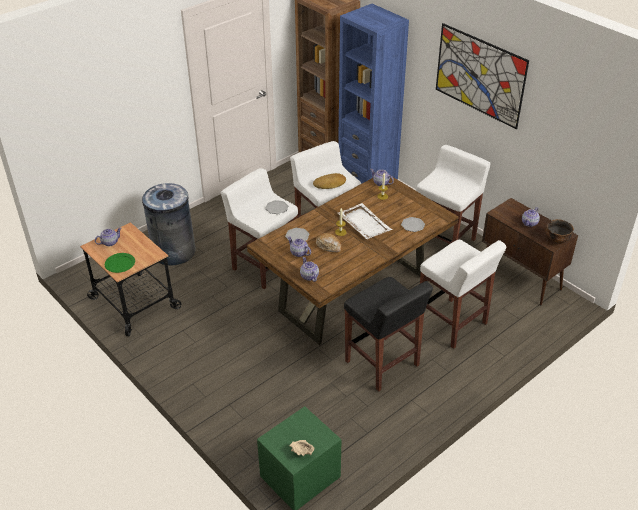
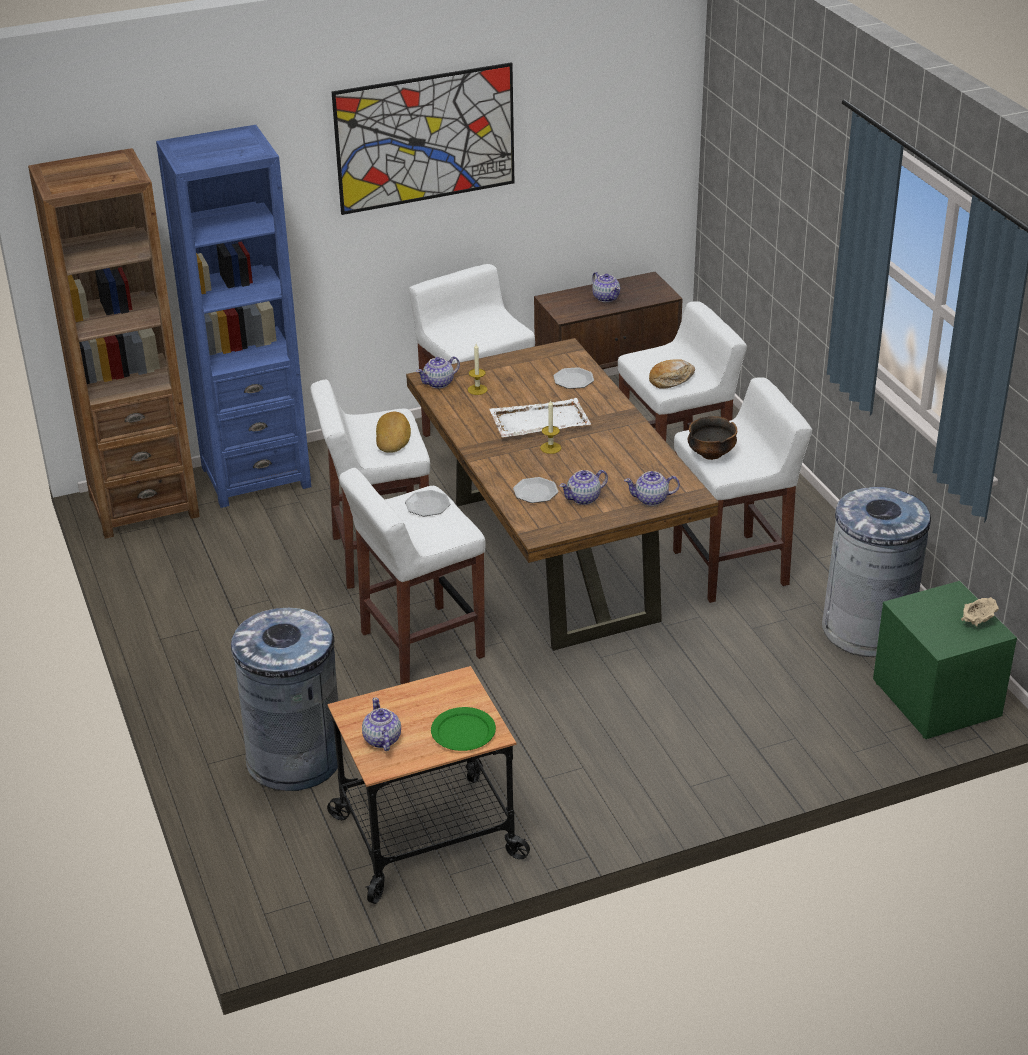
camera: 70 degrees left, 5 degrees down
(329, 246) = (582, 466): bread -> bread (671, 379)
(353, 434) = (867, 629): none -> grey trash can
(382, 364) = (732, 568): black stool -> white stool
(557, 240) = (657, 288): bowl -> bowl (711, 454)

